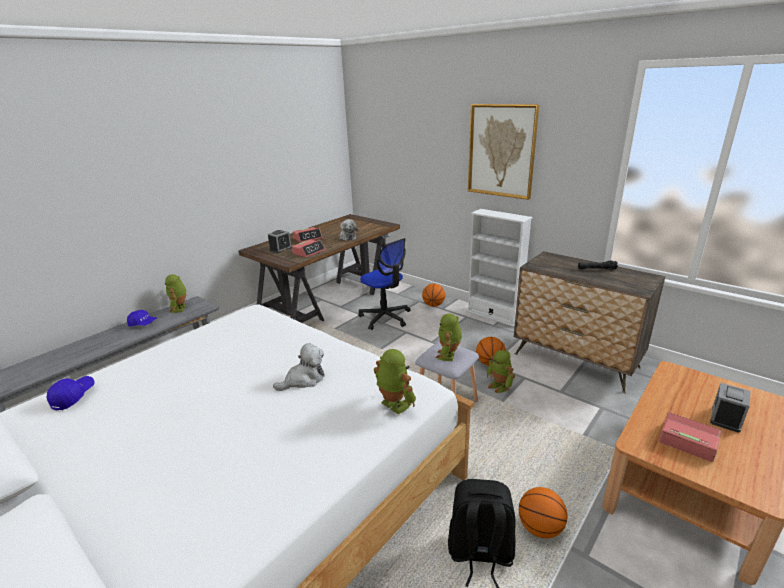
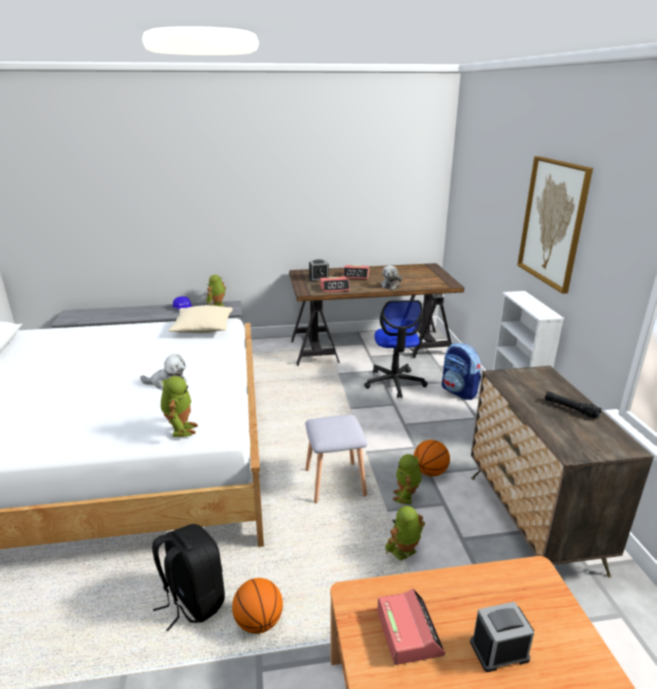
camera: 40 degrees right, 0 degrees up
(73, 396) = (62, 335): blue cap -> none
(242, 323) = (203, 328): none -> beige pillow
(433, 305) = (459, 391): basketball -> backpack
(448, 355) = (332, 429): toy robot -> toy robot (404, 553)

